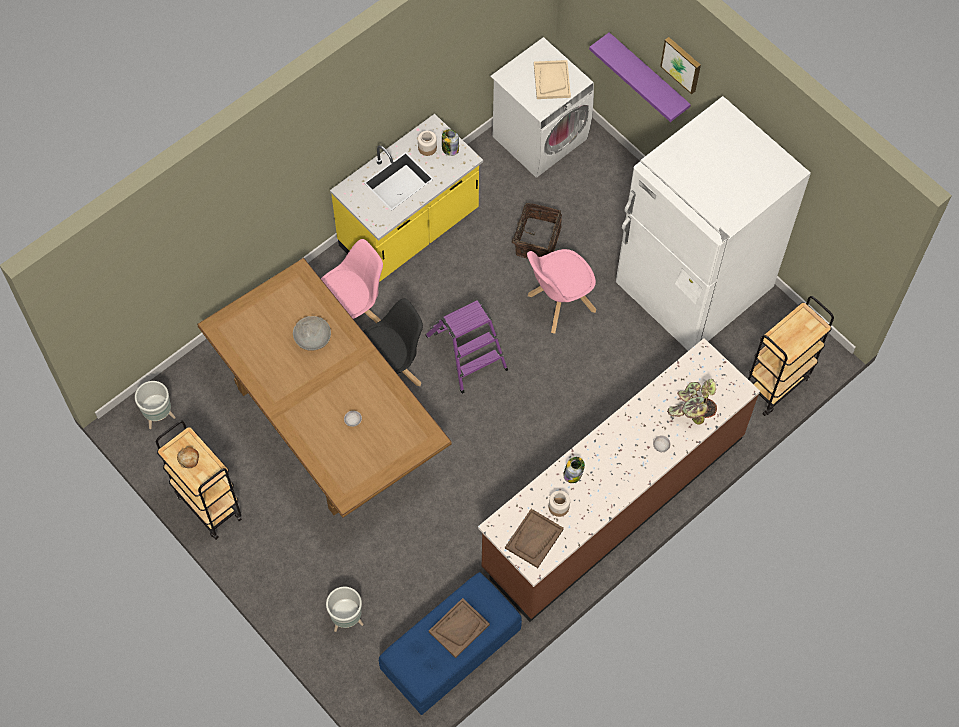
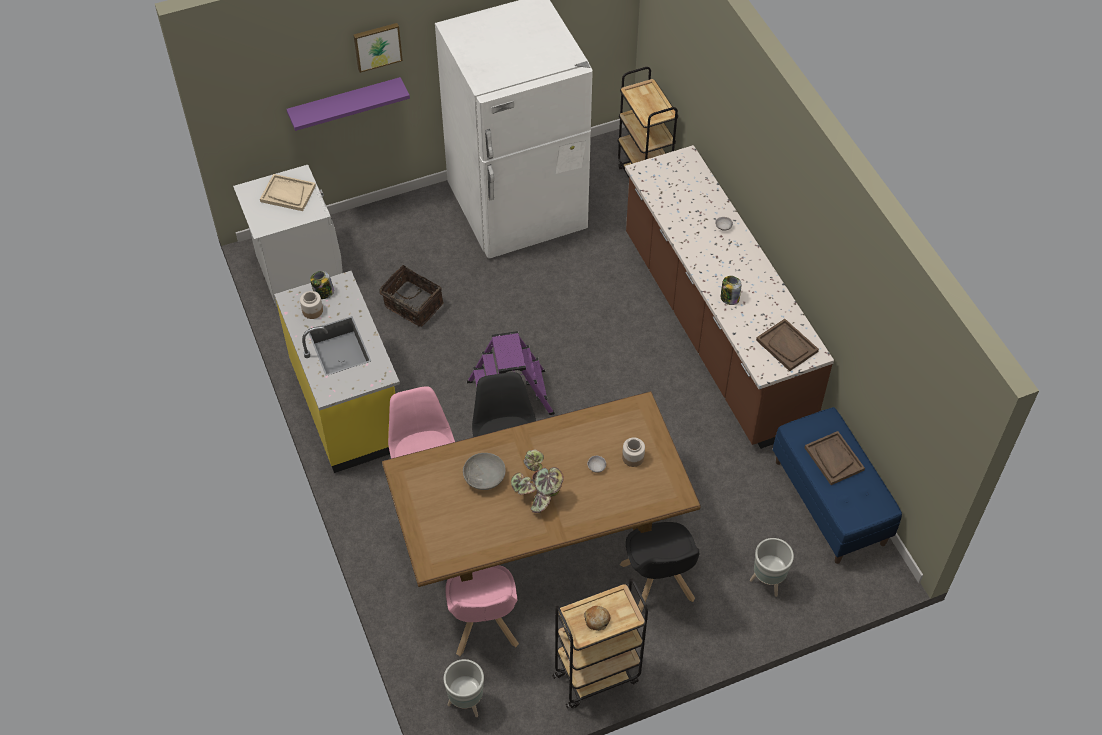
camera: 70 degrees left, 10 degrees down
(313, 530) = (658, 585): none -> black chair
(558, 304) = (491, 310): pink chair -> pink chair (483, 627)
(559, 507) = (760, 318): jar -> jar (633, 457)
(691, 409) = (694, 195): potted plant -> potted plant (538, 493)

